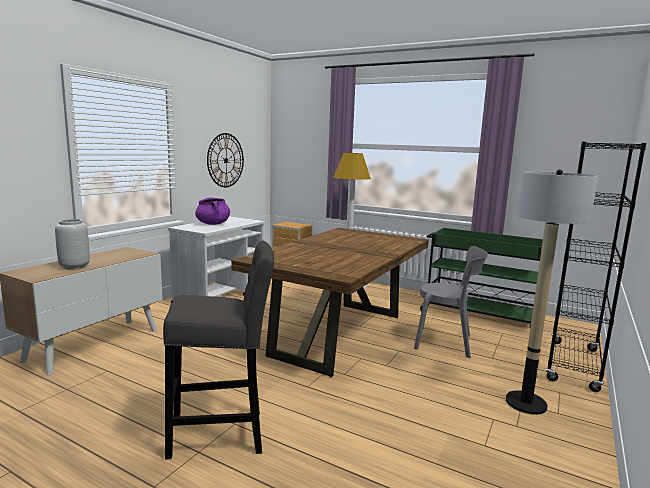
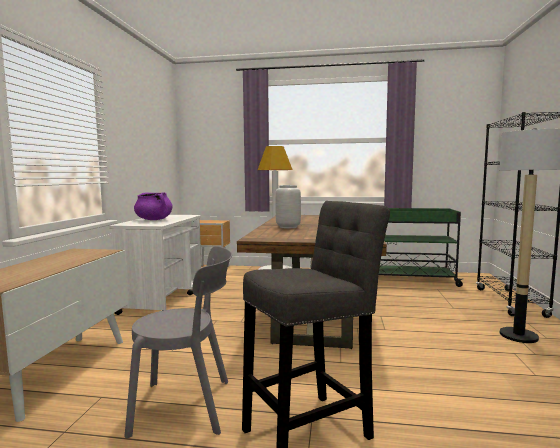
camera: 20 degrees left, 5 degrees down
(75, 266) = (37, 270): grey vase -> grey vase (288, 227)
(226, 160) = (146, 157): wall clock -> none
(446, 342) = (408, 303): grey chair -> grey chair (188, 406)

